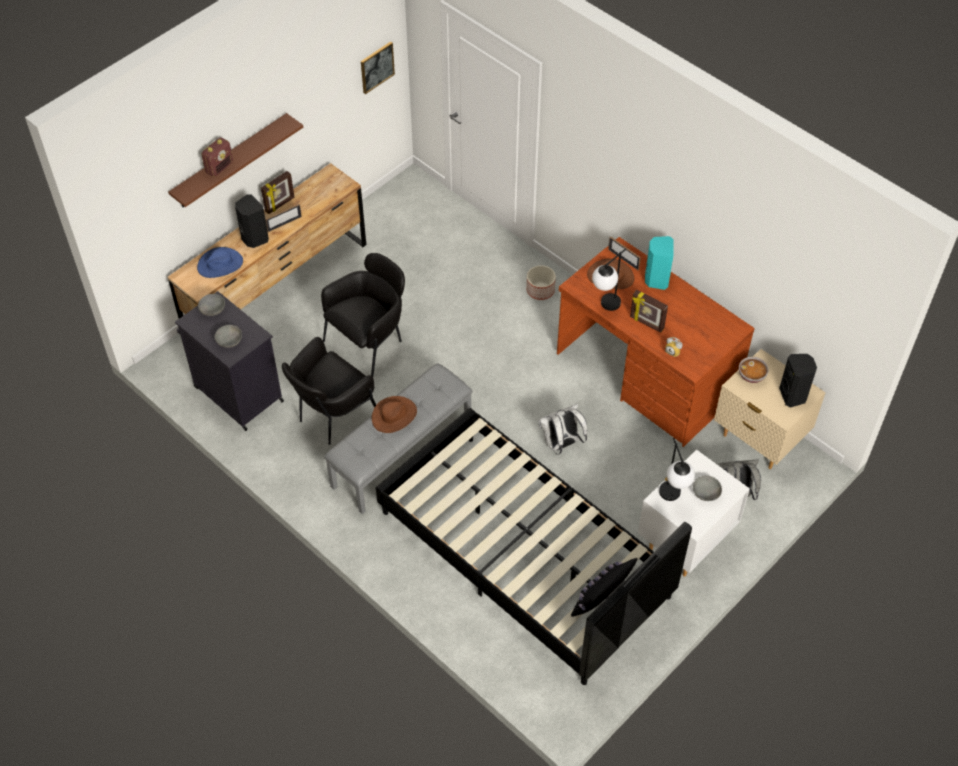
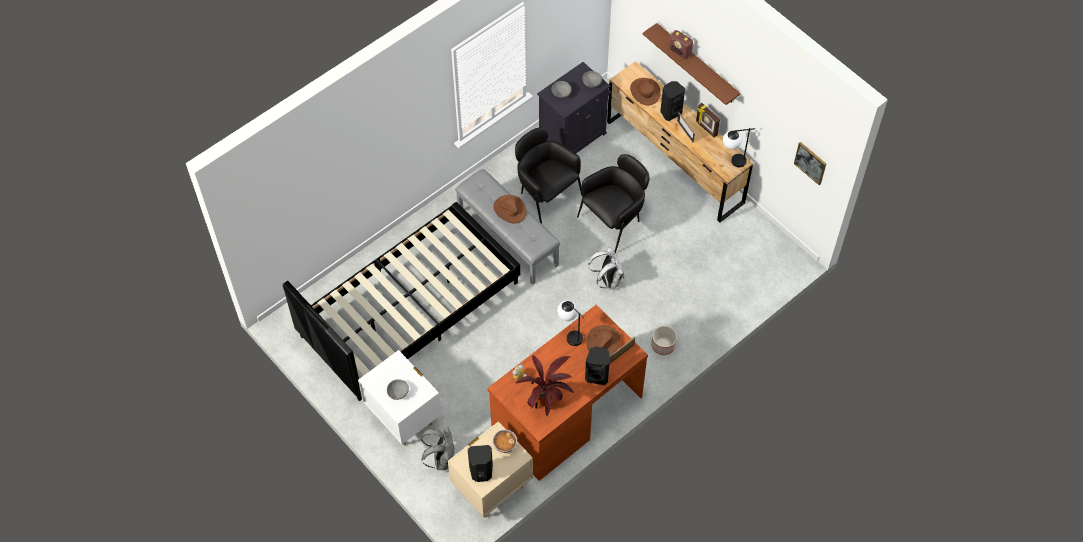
camera: 95 degrees right, 5 degrees up
(220, 264) = (645, 92): blue hat -> brown hat
(370, 344) = (614, 221): black armchair -> black armchair turned 90 degrees counterclockwise
(561, 444) = (504, 344): white backpack -> white backpack (608, 280)
(601, 602) = (340, 332): black pillow -> none
(646, 323) = (551, 361): picture frame -> none
(656, 279) = (597, 375): turquoise speaker -> black speaker
(672, 499) = (396, 369): table lamp -> table lamp (732, 162)
(703, 324) = (545, 403): none -> potted plant

